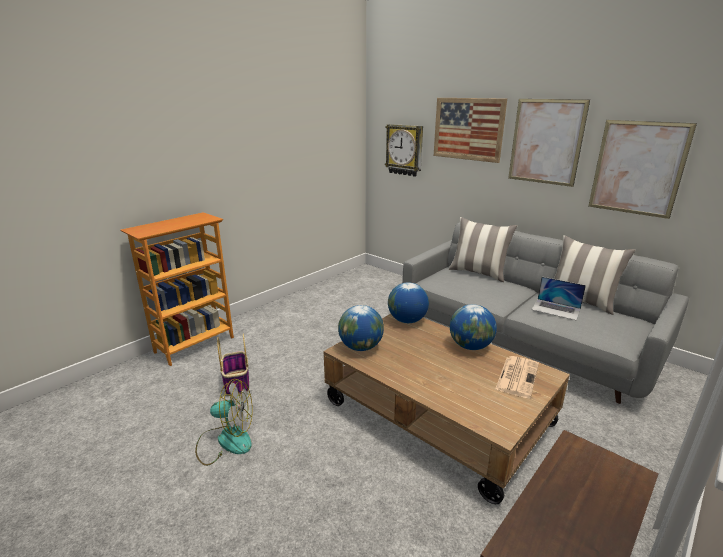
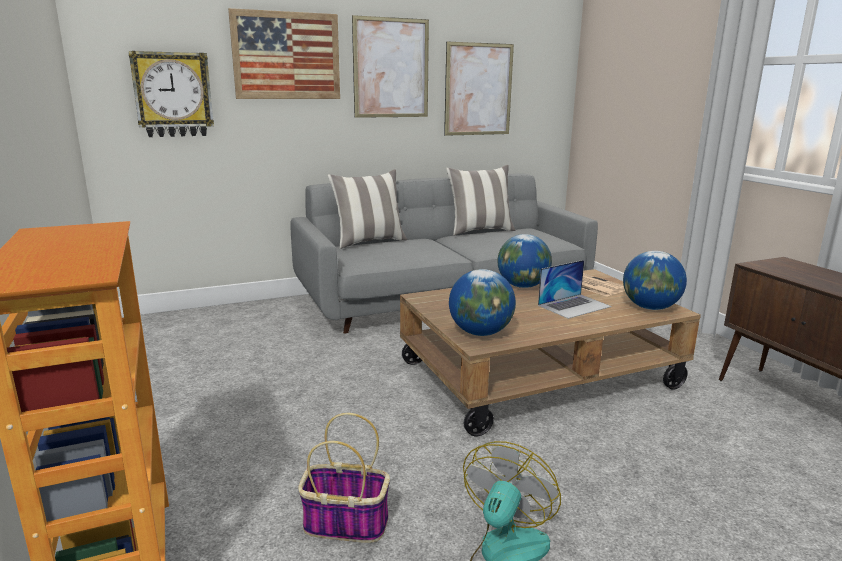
camera: 65 degrees left, 5 degrees down
(407, 320) = (437, 297): globe -> globe (650, 308)
(556, 309) = (491, 239): laptop -> laptop (574, 306)

